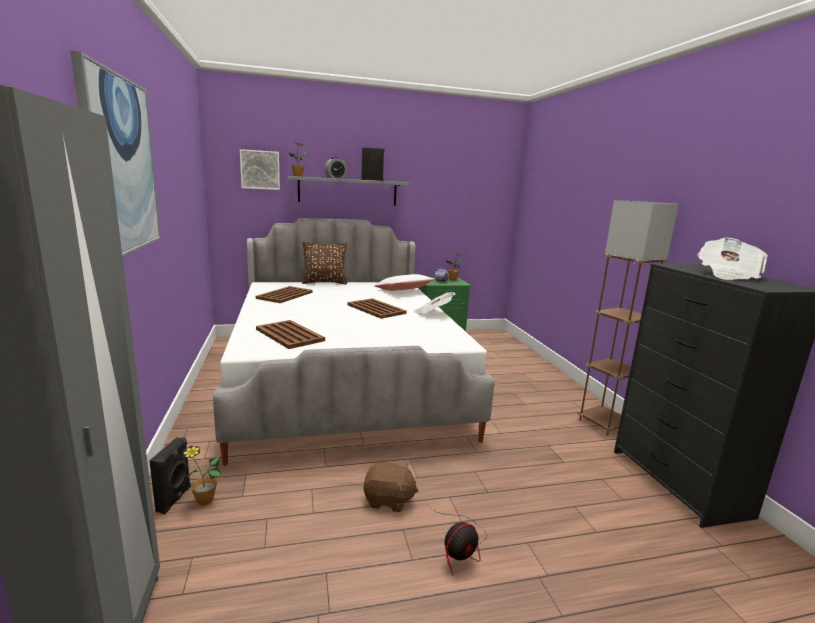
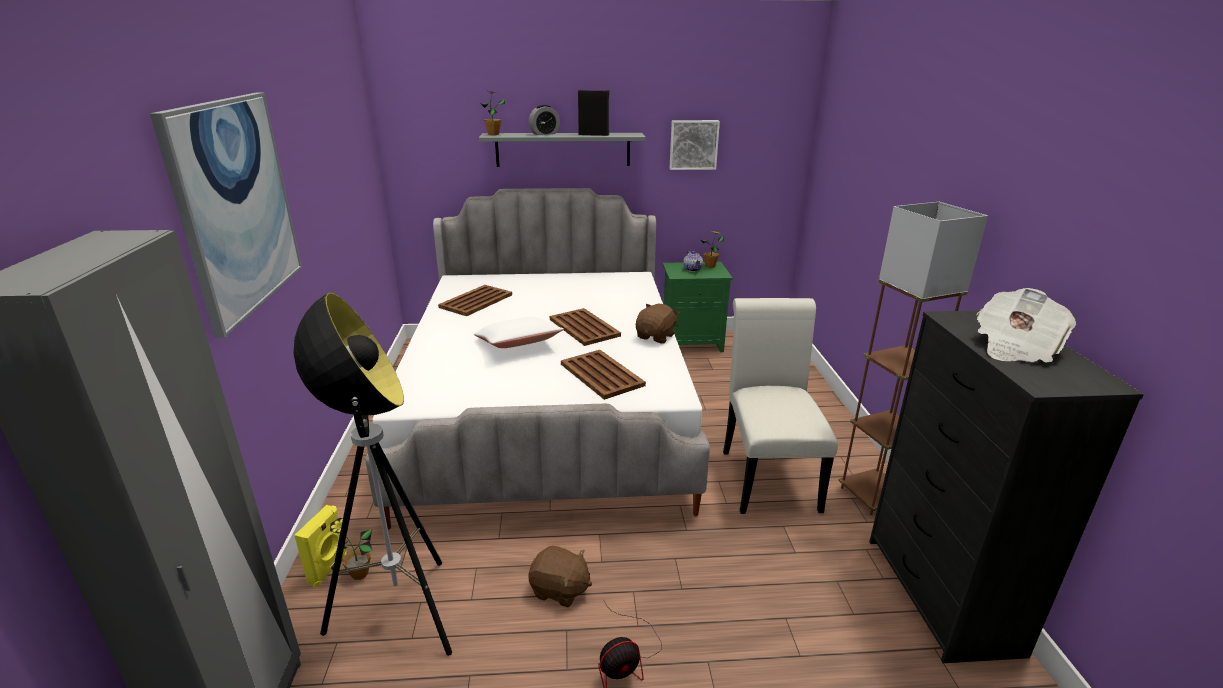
camera: 10 degrees right, 10 degrees up
(175, 499) = (329, 569): black speaker -> yellow speaker
(250, 530) = (400, 615): none -> floor lamp
(260, 170) = (445, 127): picture -> picture (693, 144)
(289, 334) = (462, 375): brown tray -> brown tray (601, 374)
(324, 283) = (533, 275): brown pillow -> none
(403, 291) = (632, 291): white pillow -> white pillow (518, 345)
(433, 314) = (656, 336): newspaper -> brown plush toy
(524, 414) = (767, 475): none -> white chair

